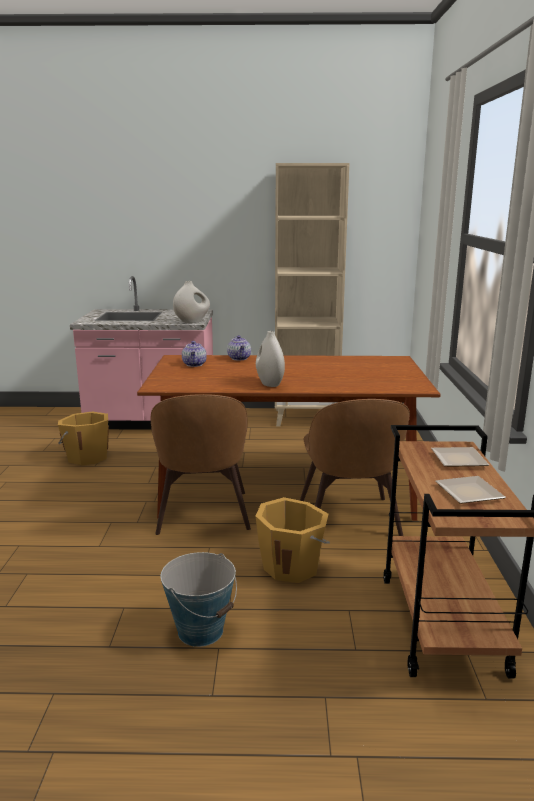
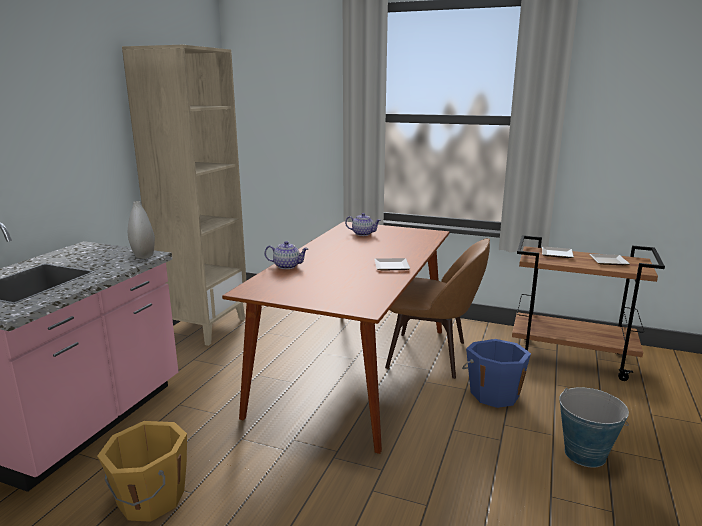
camera: 70 degrees left, 0 degrees up
(194, 364) = (290, 285): teapot -> teapot (363, 234)
(203, 515) = (386, 423): brown chair -> none
(269, 383) = (390, 267): white vase -> plate
(292, 566) = (494, 394): orange bucket -> blue bucket

